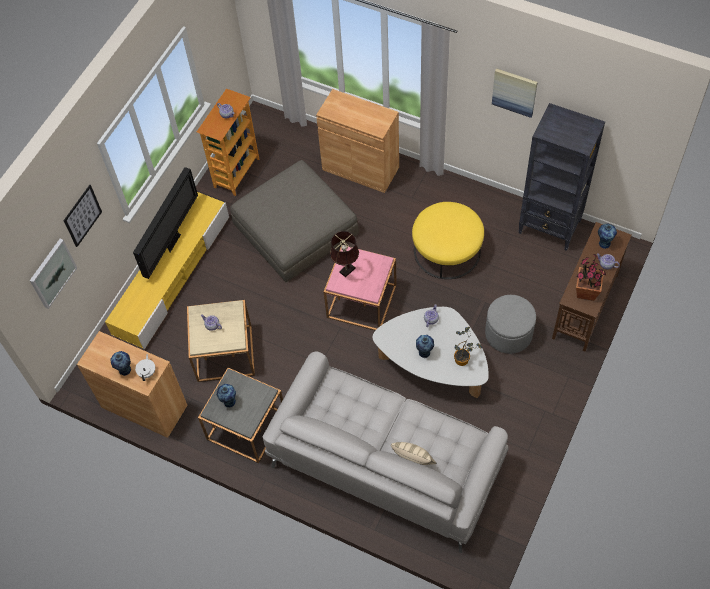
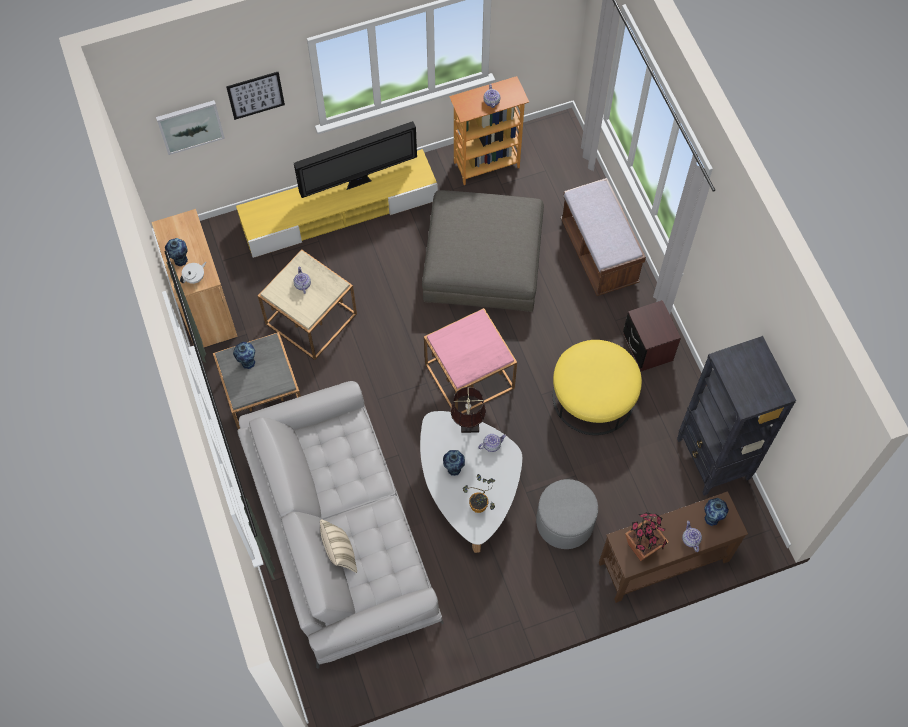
camera: 40 degrees right, 5 degrees up
(346, 271) = (460, 335): brown table lamp -> brown table lamp (468, 427)
(360, 168) = (599, 253): brown cabinet -> brown bench
(447, 197) = (647, 347): none -> brown nightstand
(514, 92) = (743, 297): picture -> none

